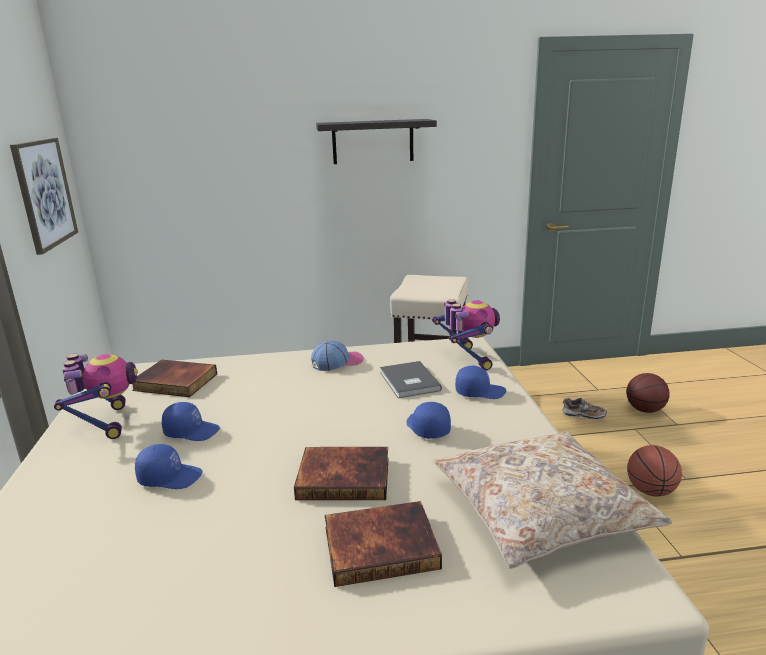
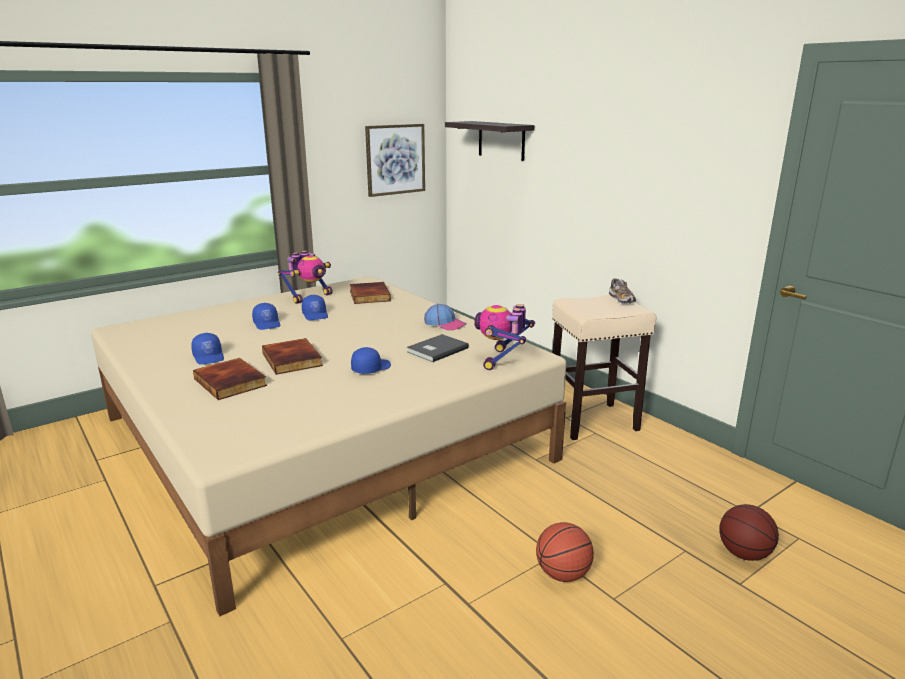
camera: 60 degrees right, 0 degrees up
(373, 141) = (617, 152): shelf -> shelf (501, 140)
(467, 359) = (502, 360): toy robot -> toy robot turned 150 degrees clockwise
(479, 392) = (445, 374): blue cap -> blue cap (209, 357)
(540, 511) = (289, 418): beige pillow -> none
(583, 415) = (670, 511): shoe -> shoe (621, 299)

